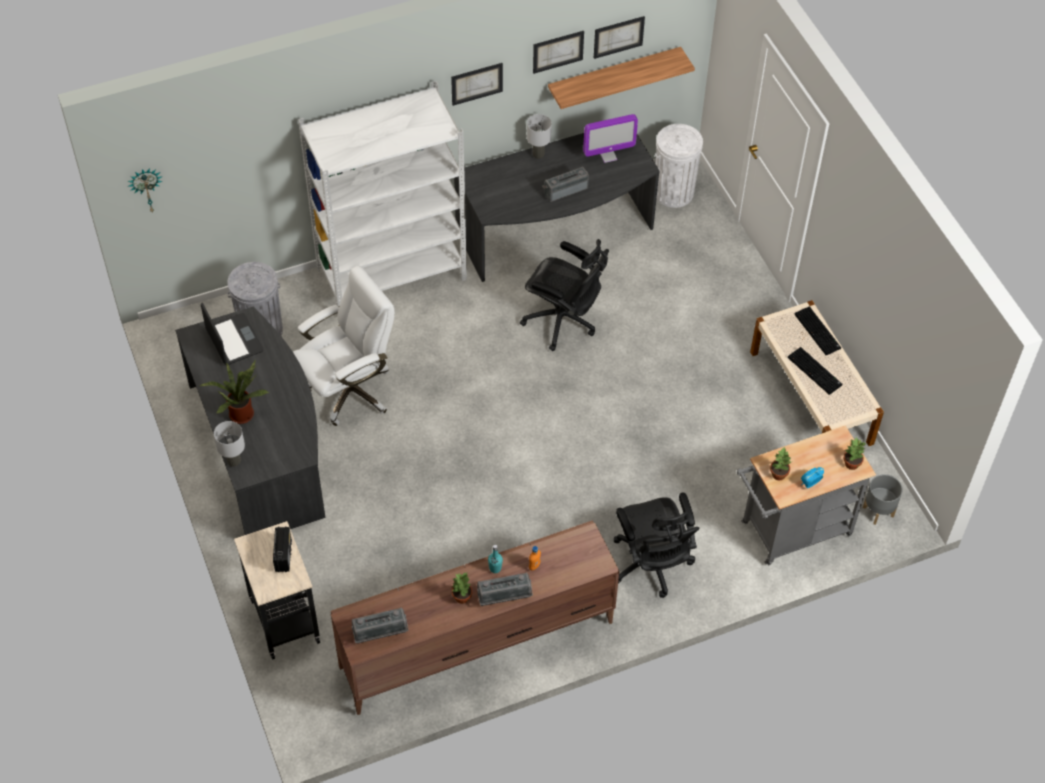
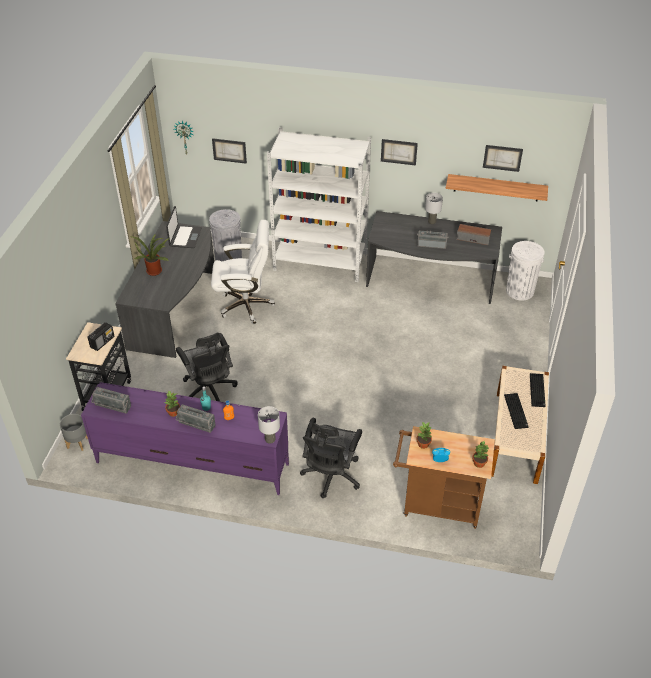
camera: 35 degrees right, 10 degrees down
(235, 461) = (129, 290): white table lamp -> white table lamp (270, 440)
(476, 646) = (191, 463): brown cabinet -> purple cabinet
(558, 51) = (457, 151): picture -> picture (229, 150)
(563, 322) = (394, 326): office chair -> office chair (209, 391)
(608, 156) = (473, 238): monitor -> speaker
(790, 532) = (436, 505): grey cart -> brown cart
(878, 511) = (507, 524): grey planter -> grey planter (78, 442)

